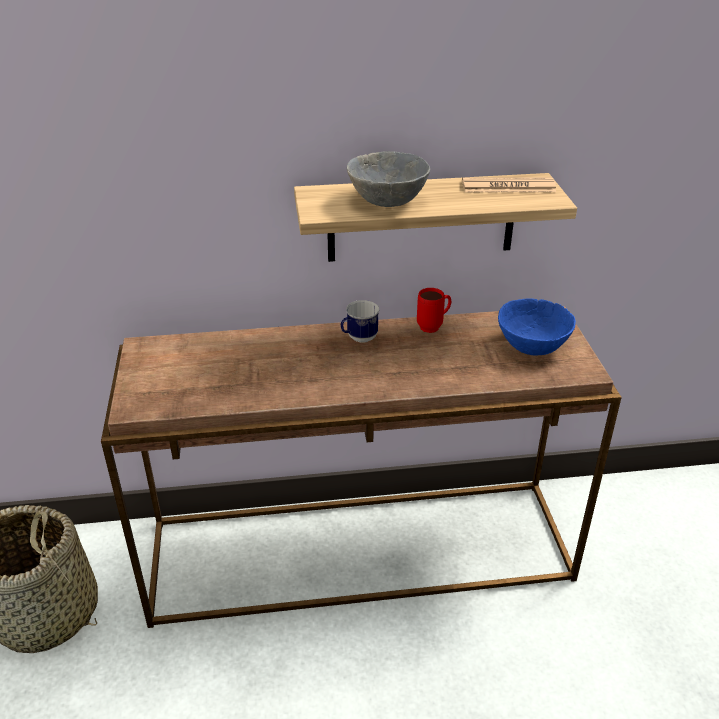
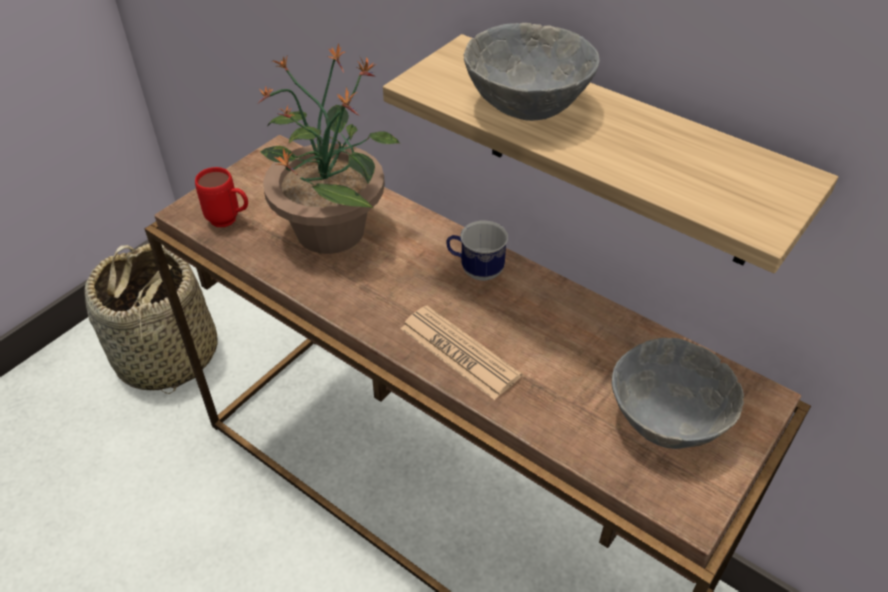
camera: 45 degrees right, 10 degrees up
(245, 365) = (331, 229): none -> potted plant
(434, 326) = (580, 310): red mug -> red mug (230, 221)
(508, 187) = (728, 167): newspaper -> newspaper (459, 352)
(532, 346) = (666, 420): blue bowl -> grey bowl

